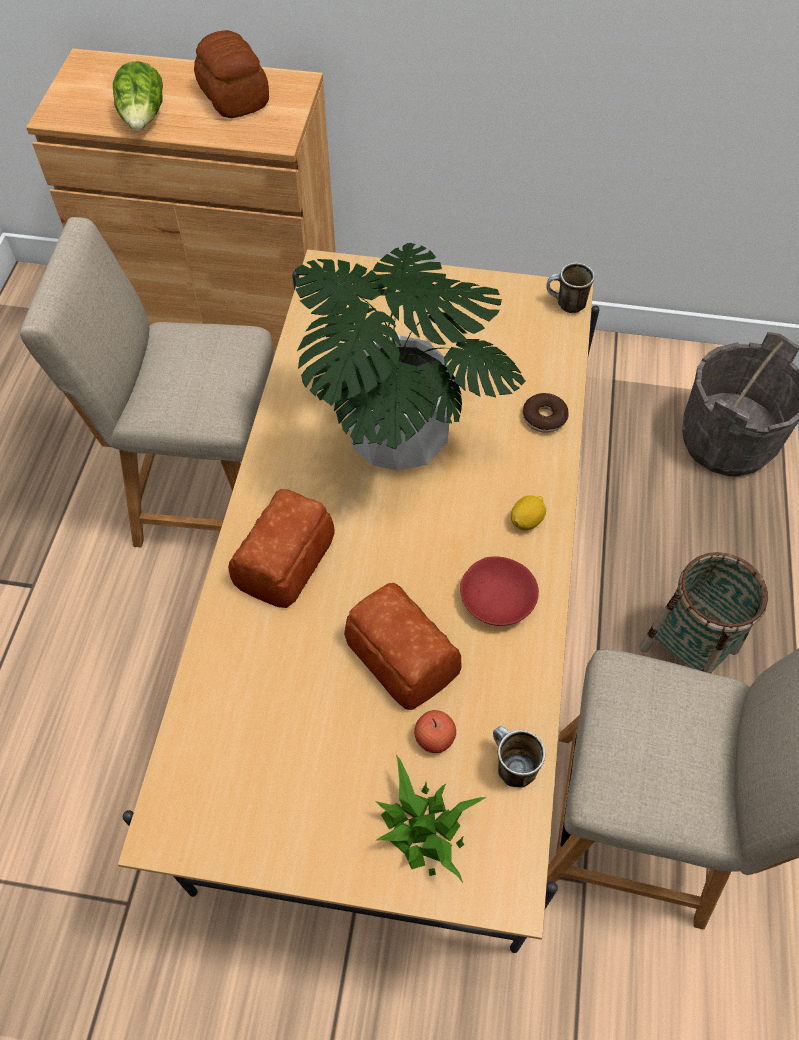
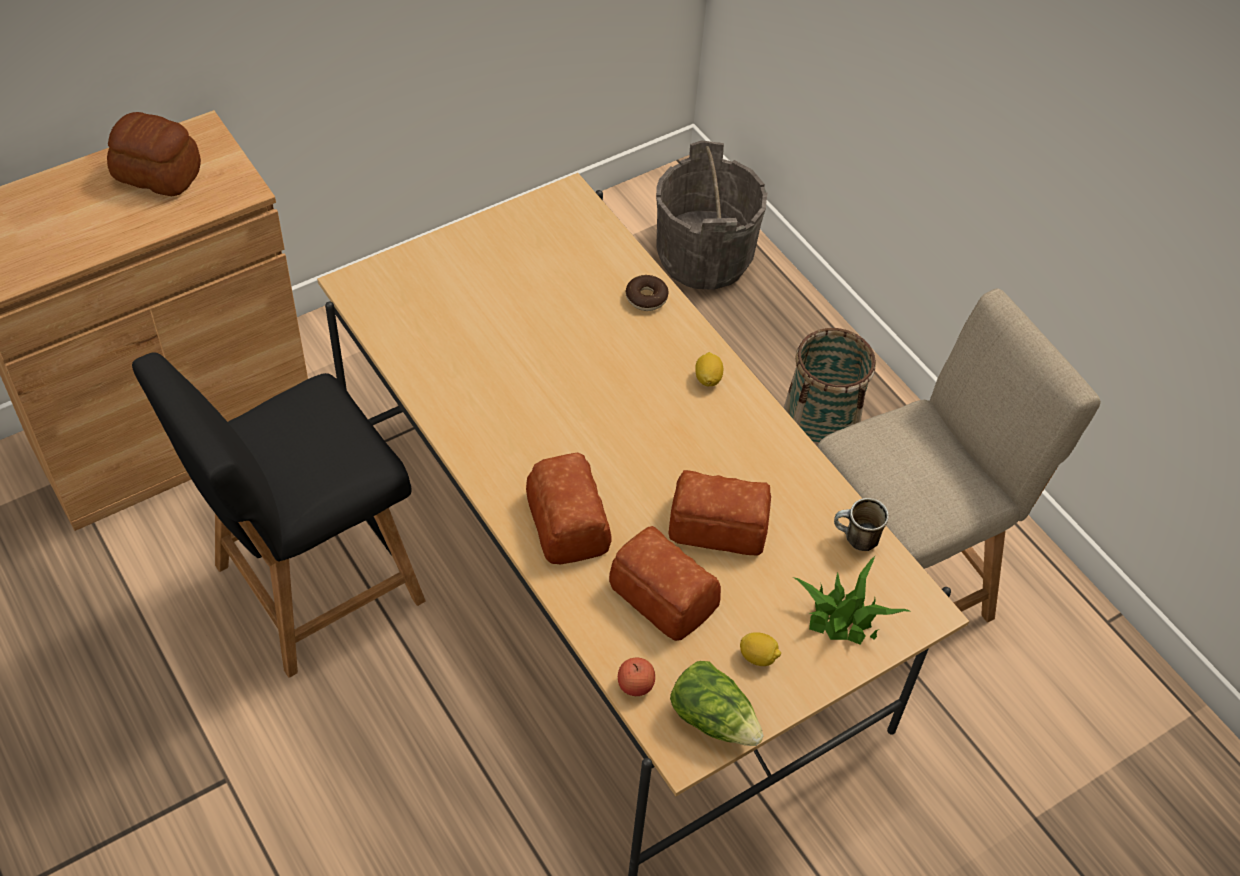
camera: 45 degrees left, 5 degrees down
(144, 118) = (93, 237): lettuce -> lettuce (713, 718)
(205, 495) = (309, 588): beige chair -> black chair
(290, 682) = (664, 597): none -> bread
(310, 802) = (758, 657): none -> lemon
(399, 435) = (555, 378): potted plant -> none
(434, 738) = (793, 559): apple -> apple (635, 685)
(497, 598) = (741, 443): red bowl -> none
(565, 305) = (576, 203): mug -> none

